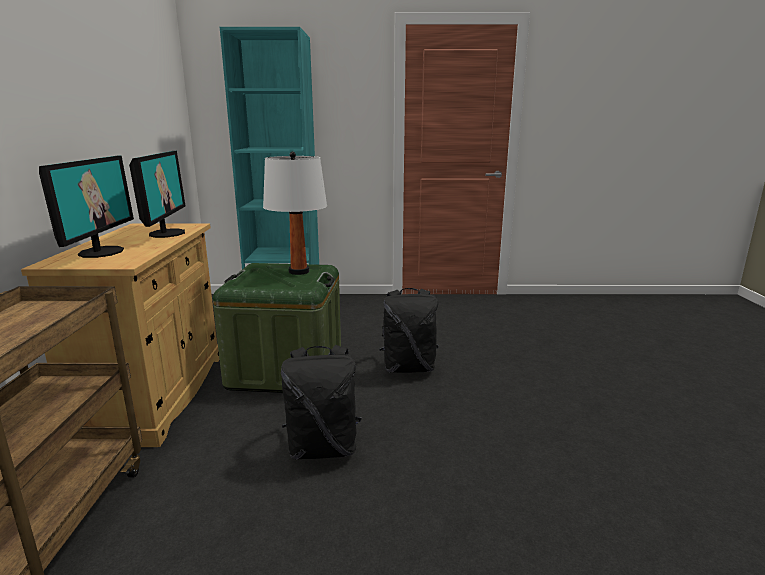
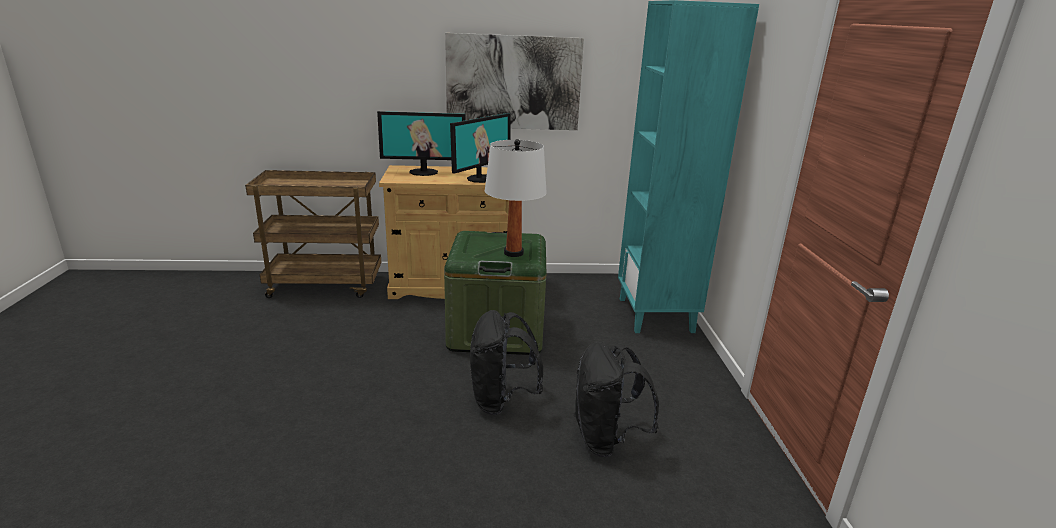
camera: 85 degrees right, 5 degrees up
(103, 115) = (513, 83): none -> picture
(166, 233) = (480, 178): monitor -> monitor turned 45 degrees counterclockwise
(323, 448) = (367, 357): black backpack -> black backpack (606, 439)

